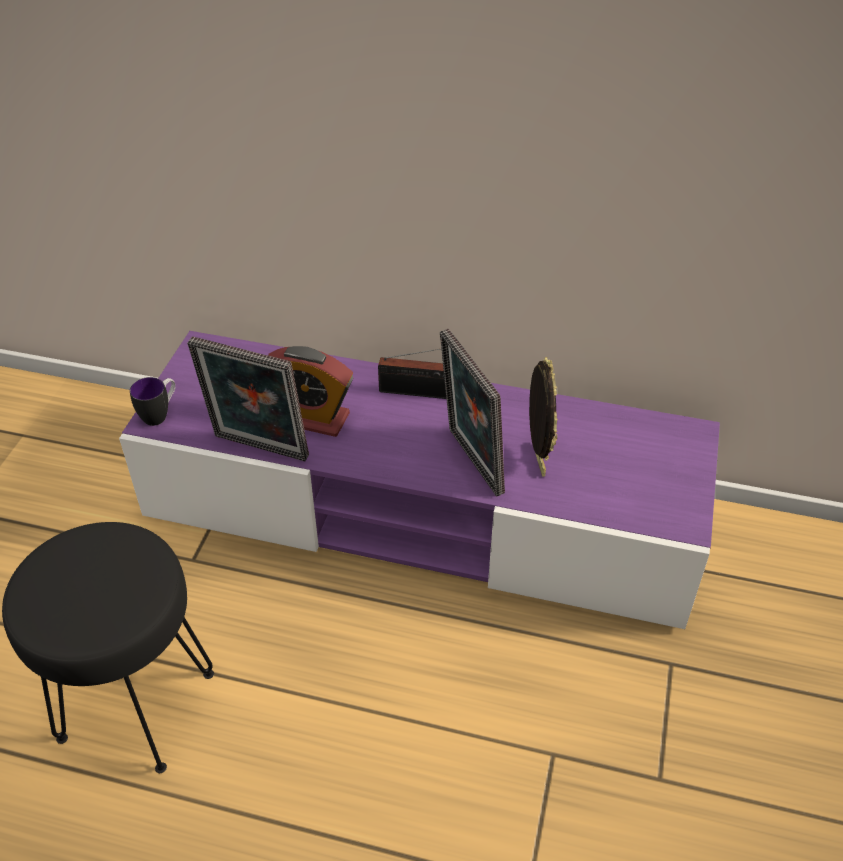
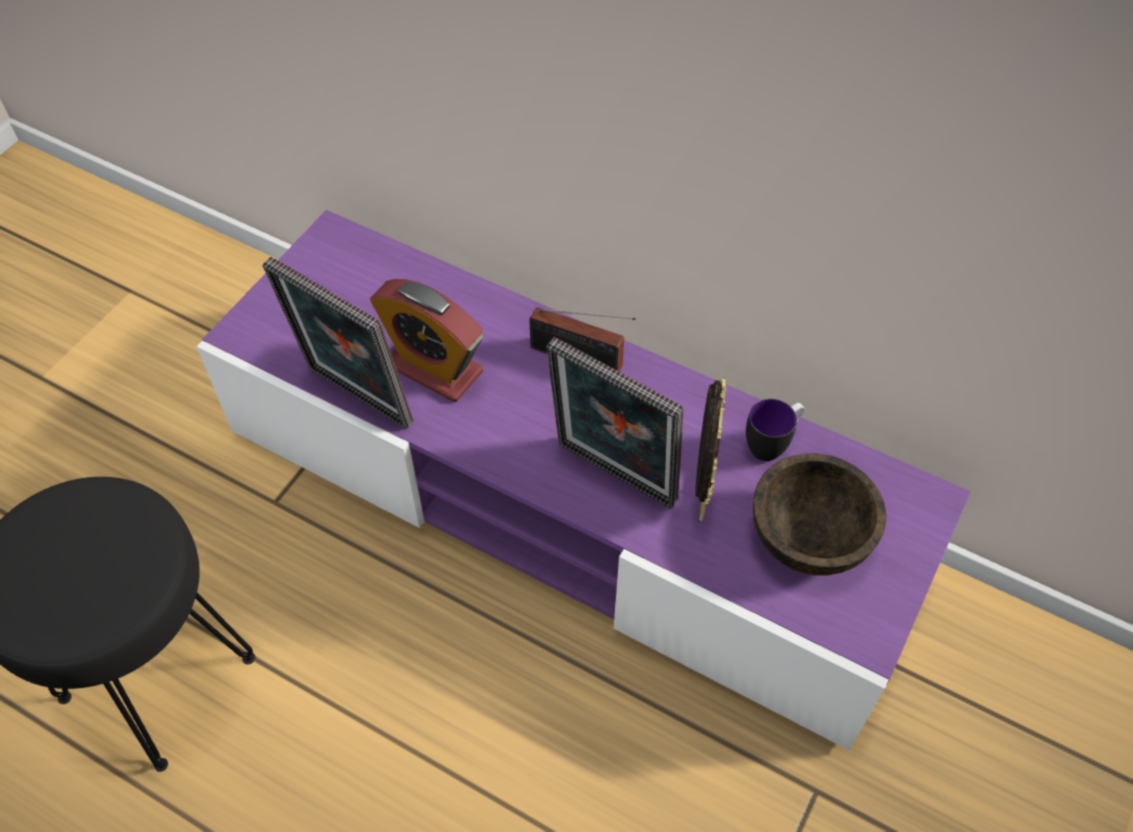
camera: 15 degrees right, 10 degrees up
(160, 414) = (253, 324): mug -> mug (772, 444)
(470, 463) = (612, 478): picture frame -> picture frame turned 45 degrees counterclockwise
(623, 472) = (810, 538): none -> brown bowl

